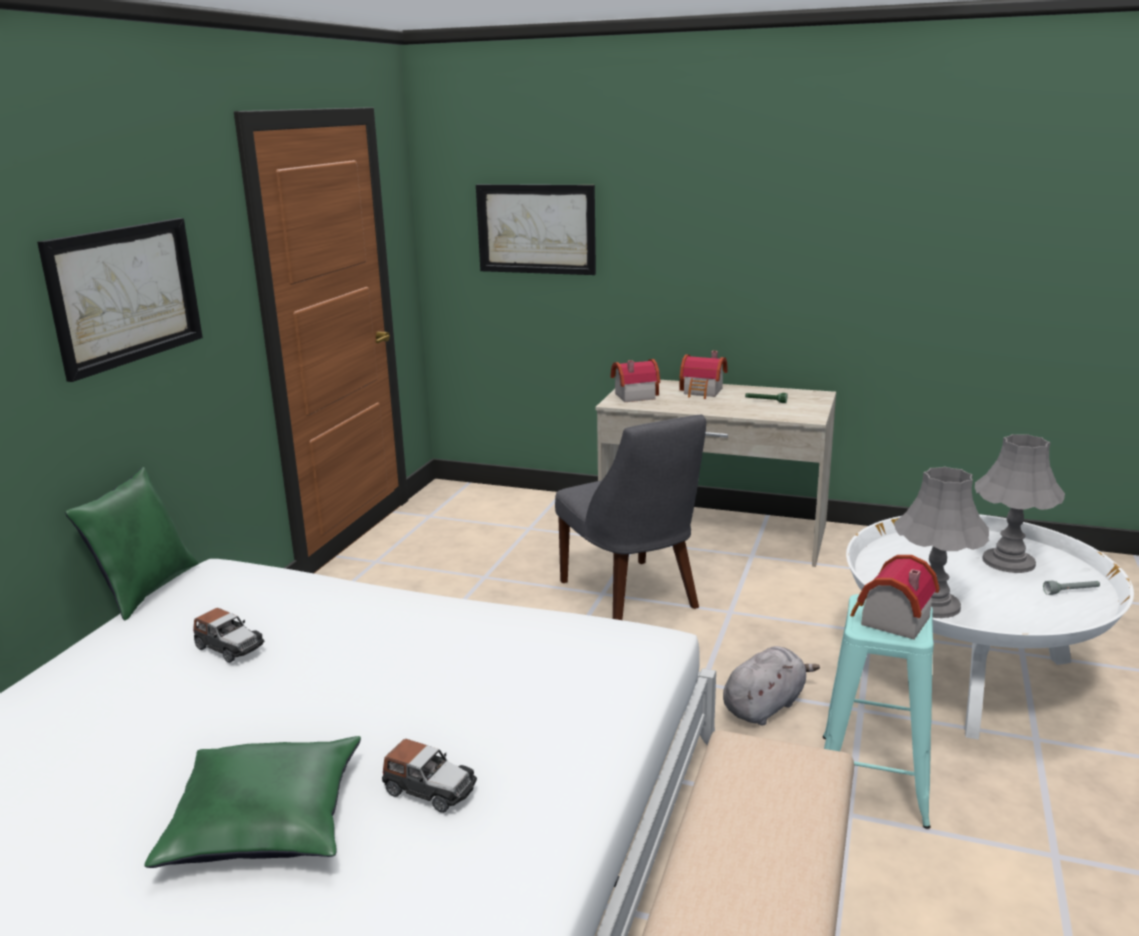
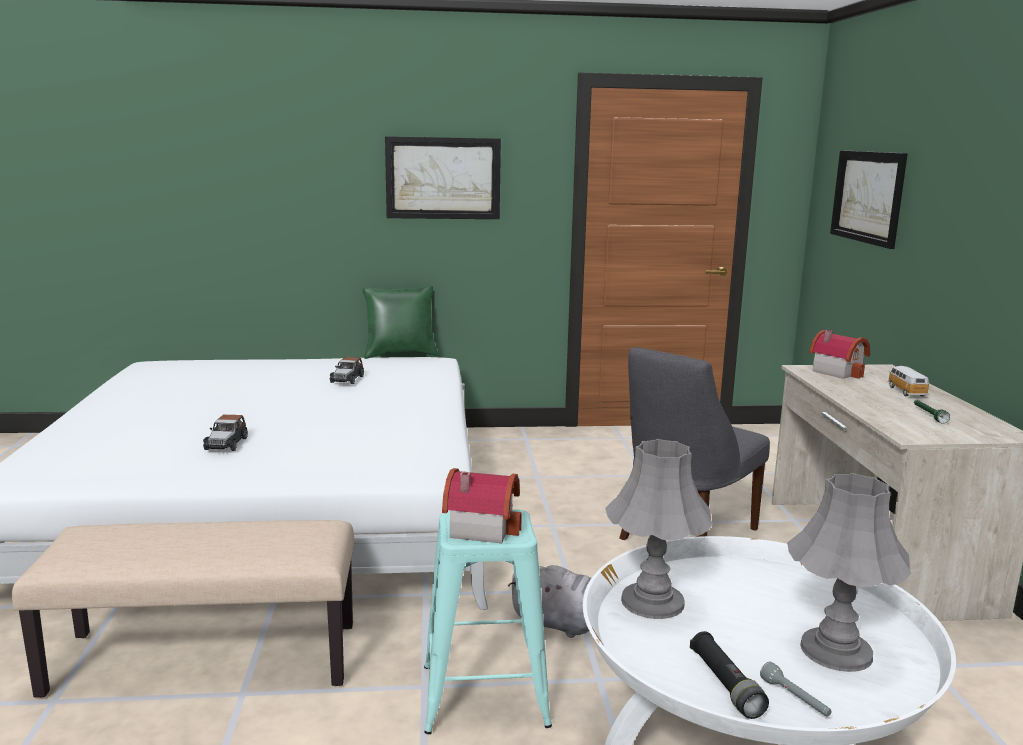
camera: 65 degrees right, 5 degrees down
(265, 819) = (192, 418): green pillow -> none
(703, 392) = (905, 391): toy house -> toy car
(1056, 609) = (725, 685): none -> black flashlight

